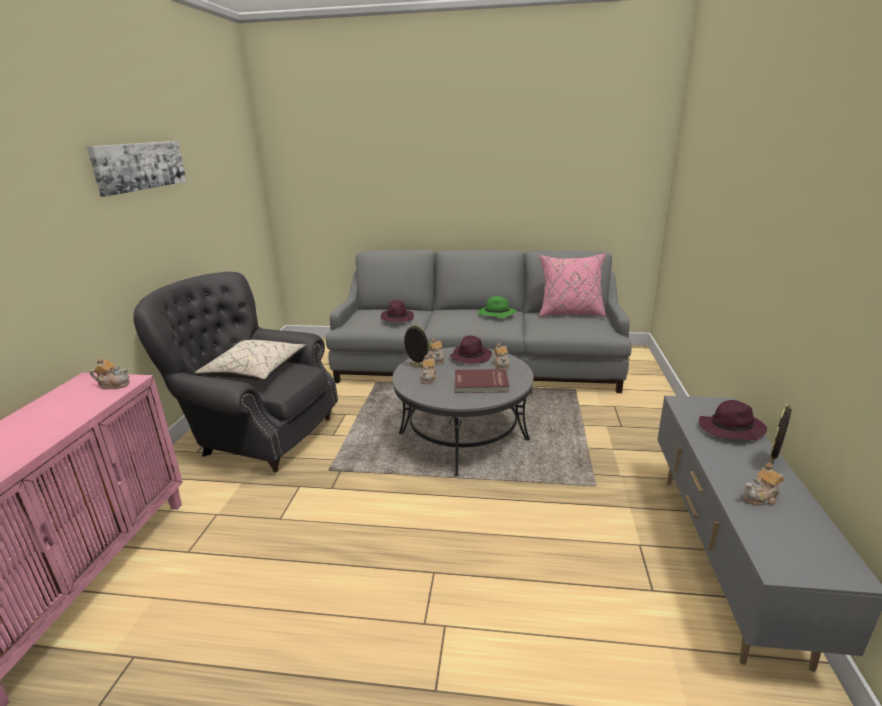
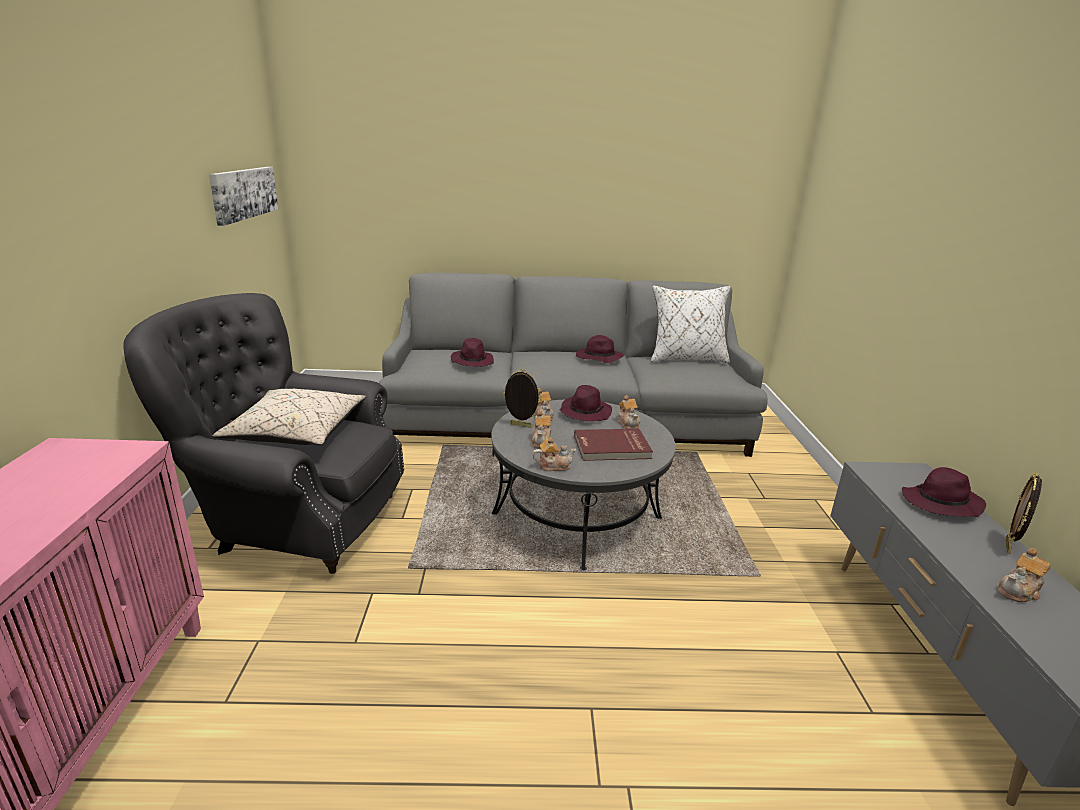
camera: 10 degrees left, 0 degrees up
(114, 384) = (109, 456): teapot -> teapot (553, 466)
(139, 166) = (129, 132): picture -> picture (244, 193)
(496, 314) = (598, 358): green hat -> purple hat
(570, 313) = (686, 358): pink pillow -> white pillow

